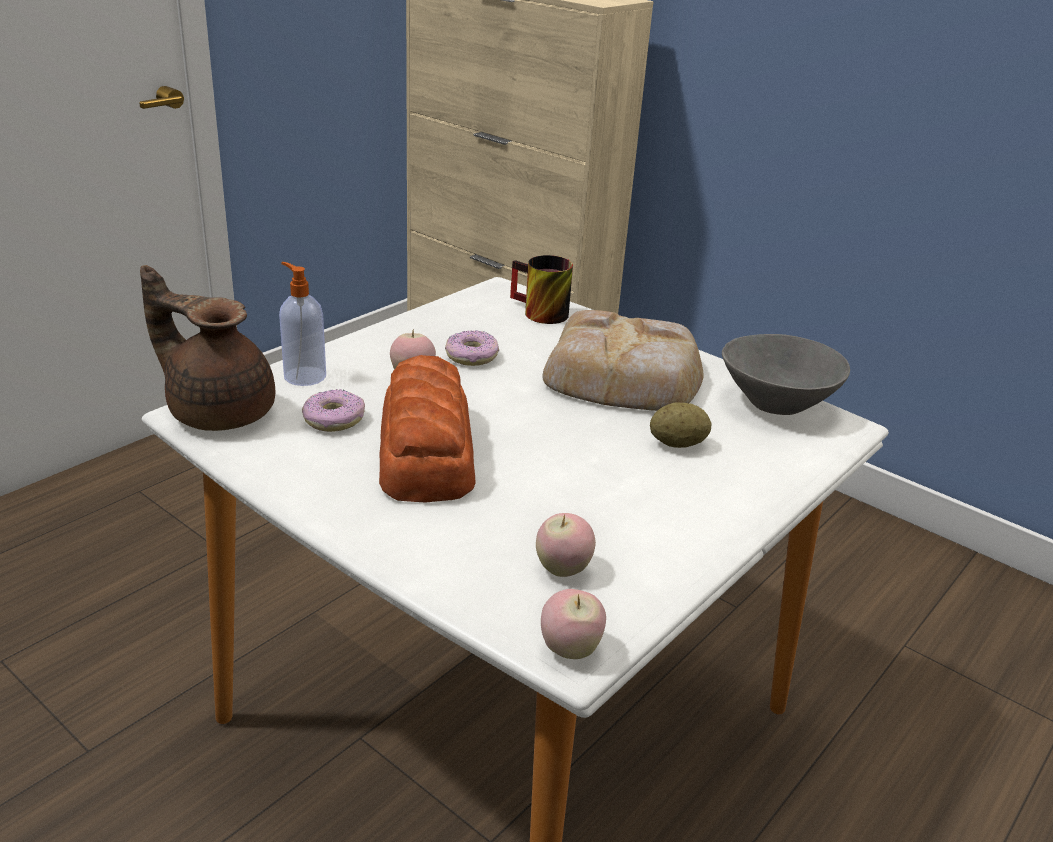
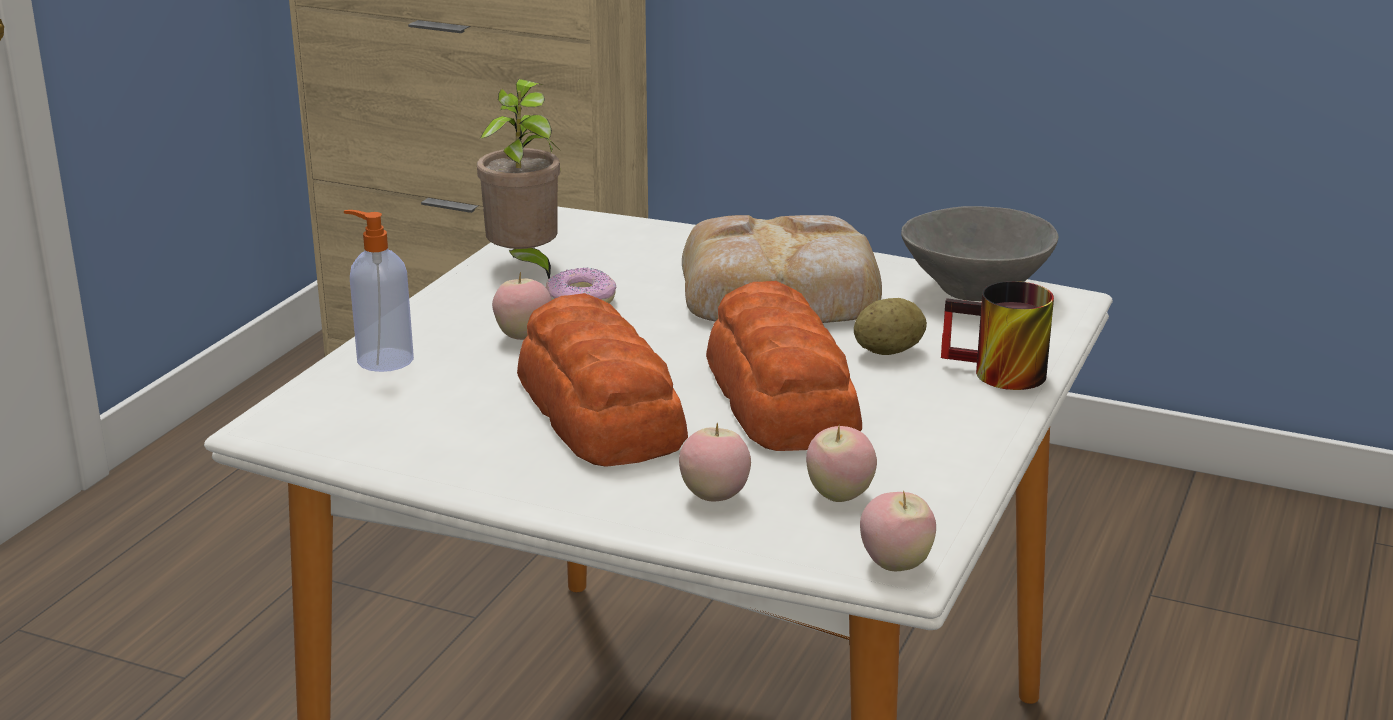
camera: 15 degrees left, 5 degrees down
(218, 410) = (305, 416): brown teapot -> none
(333, 419) = (460, 400): donut -> none
(451, 320) = (525, 266): none -> potted plant
(464, 547) = (715, 497): none -> apple
(537, 313) = (628, 239): mug -> mug (996, 375)
(568, 468) = (780, 398): none -> bread

